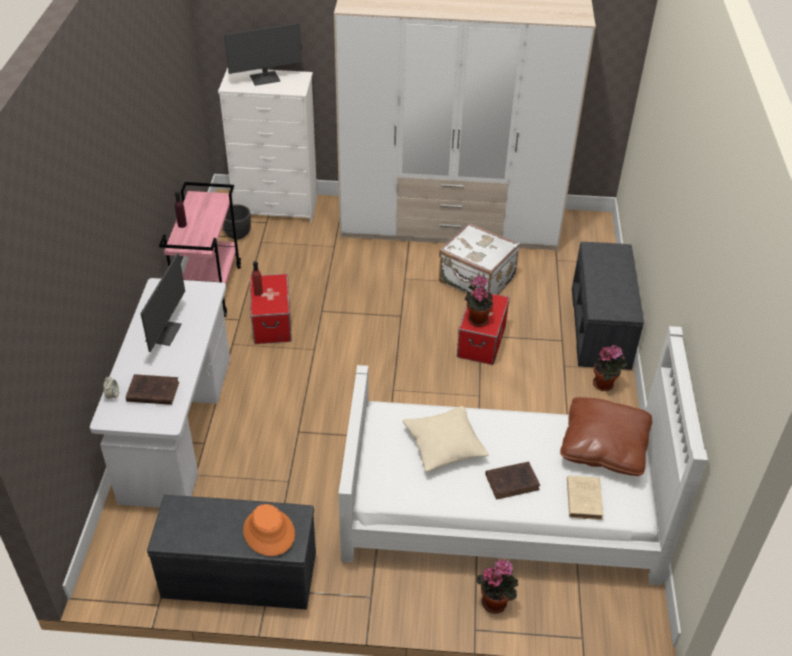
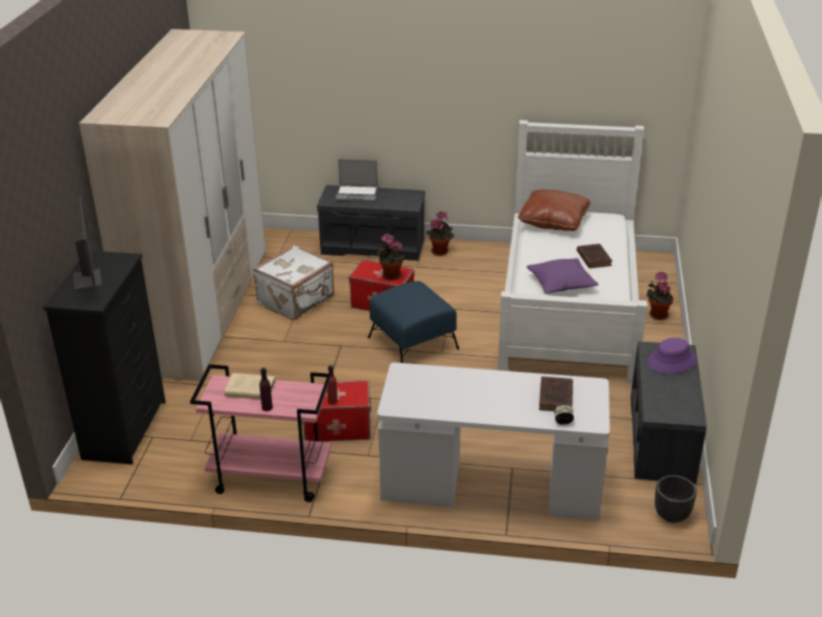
camera: 85 degrees left, 10 degrees down
(164, 333) = (469, 396): monitor -> none
(238, 234) = (169, 459): black planter -> black planter (672, 515)
(268, 532) = (671, 361): orange hat -> purple hat
(276, 208) = (125, 429): white dresser -> black dresser
(408, 367) = (413, 343): none -> blue ottoman
(444, 445) = (561, 284): beige pillow -> purple pillow
(583, 498) = (604, 233): beige book -> beige book (249, 389)
(613, 268) = (357, 194): none -> laptop

